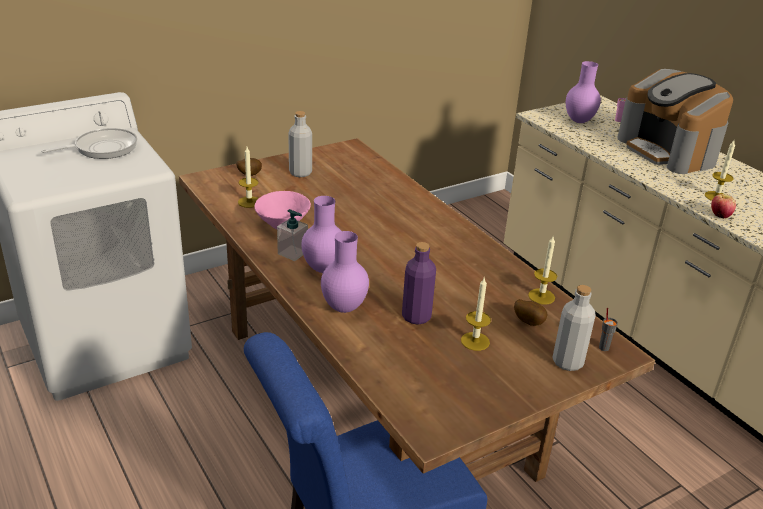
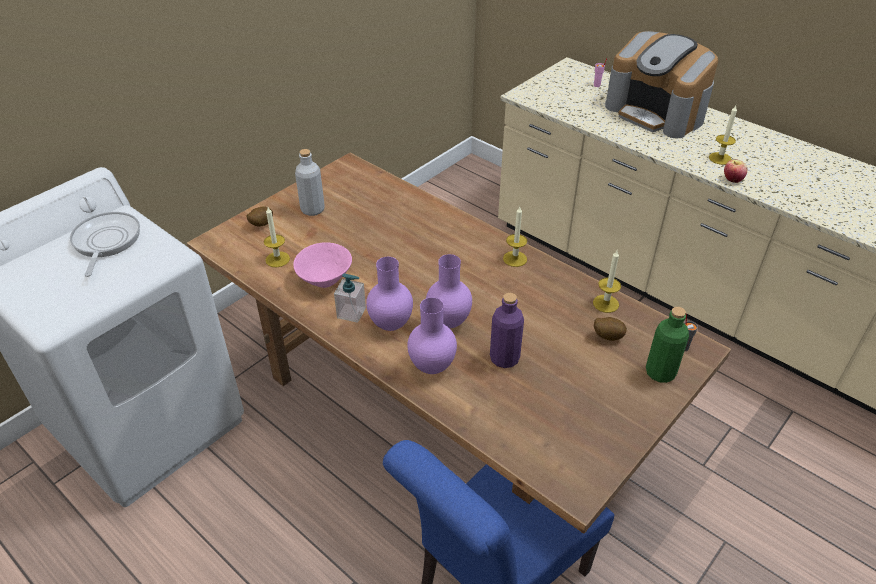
camera: 15 degrees left, 10 degrees up
(102, 148) = (106, 242): frying pan -> frying pan turned 45 degrees counterclockwise
(475, 341) = (570, 372): candle -> candle (515, 259)
(567, 362) = (660, 373): grey bottle -> green bottle
(579, 121) = (563, 93): purple vase -> purple vase (449, 322)

